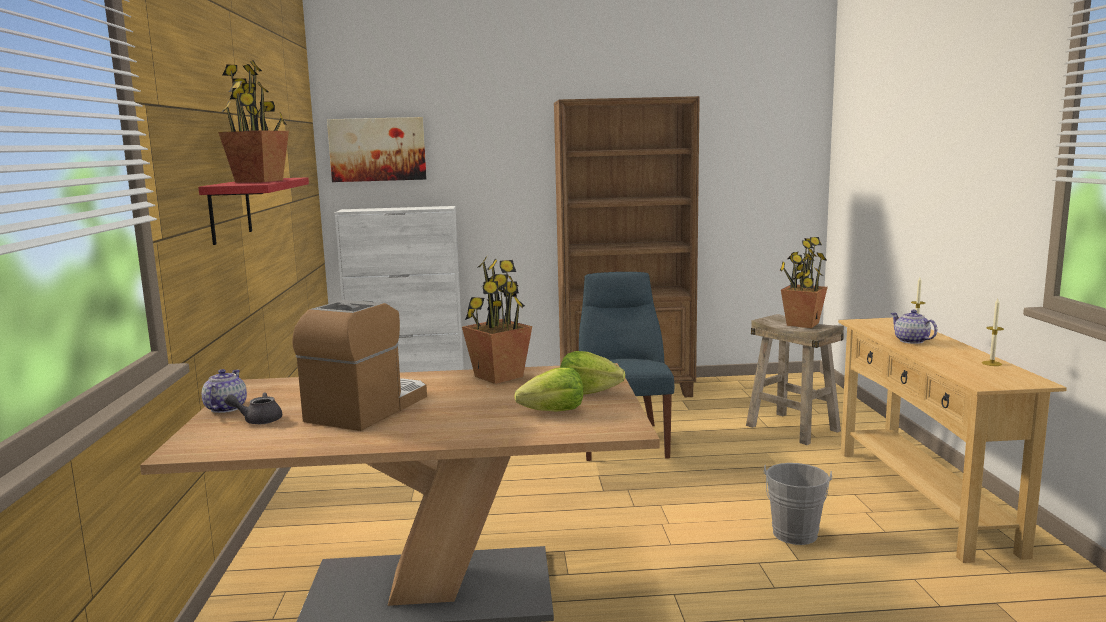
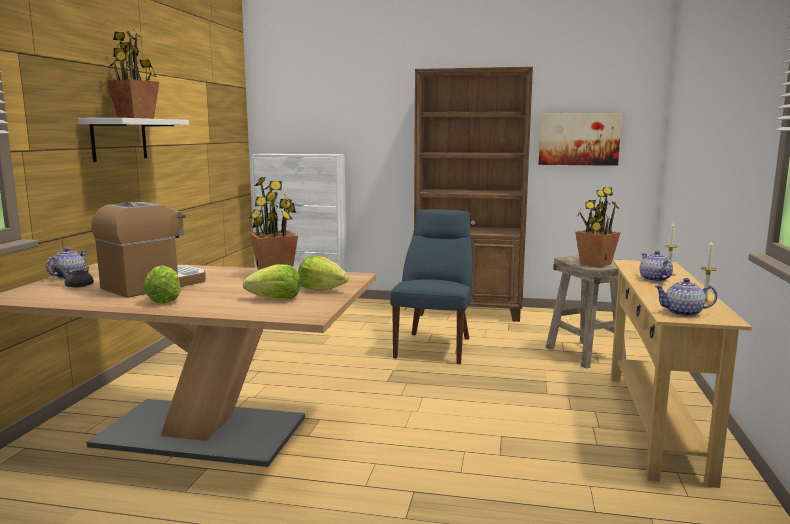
camera: 15 degrees right, 0 degrees up
(230, 210) = (119, 139): red shelf -> white shelf
(377, 149) = (290, 109): picture -> picture (578, 139)
(416, 428) = (165, 300): none -> lettuce
(794, 536) = (512, 436): grey bucket -> none
(990, 379) = (683, 313): none -> teapot

